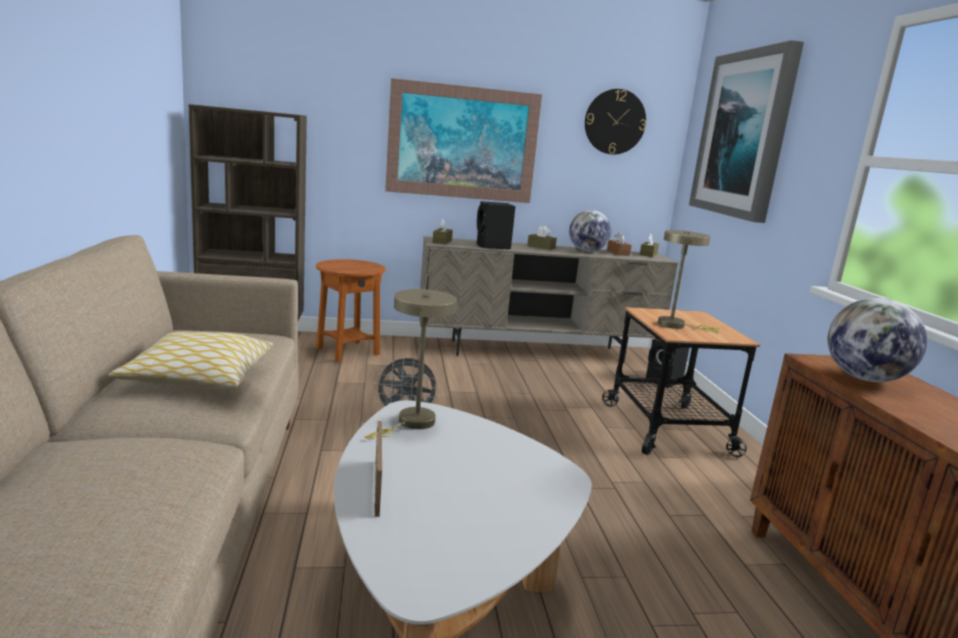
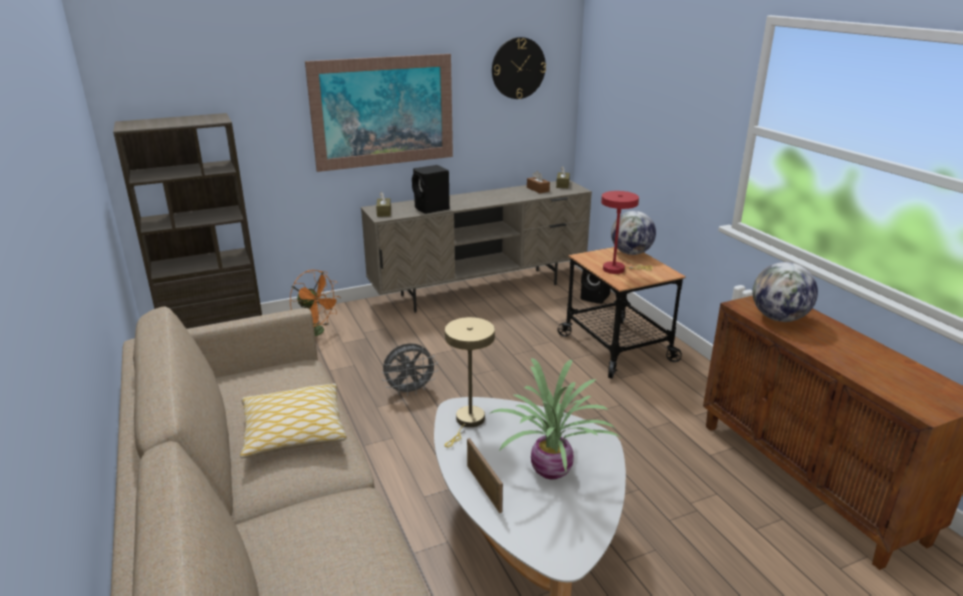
camera: 15 degrees left, 10 degrees up
(348, 352) = (316, 332): brown side table -> orange fan
(479, 490) = (552, 469): none -> potted plant
(541, 247) = (471, 197): brown tissue box -> none
(587, 251) = (512, 194): globe -> globe (631, 253)
(676, 325) = (617, 269): beige table lamp -> red table lamp
(744, 135) = (641, 83): picture -> none

